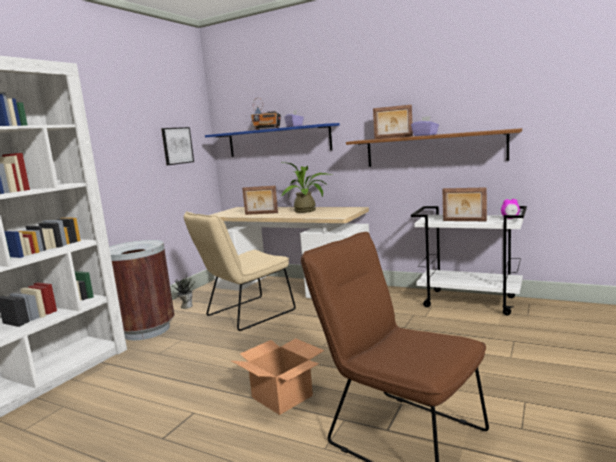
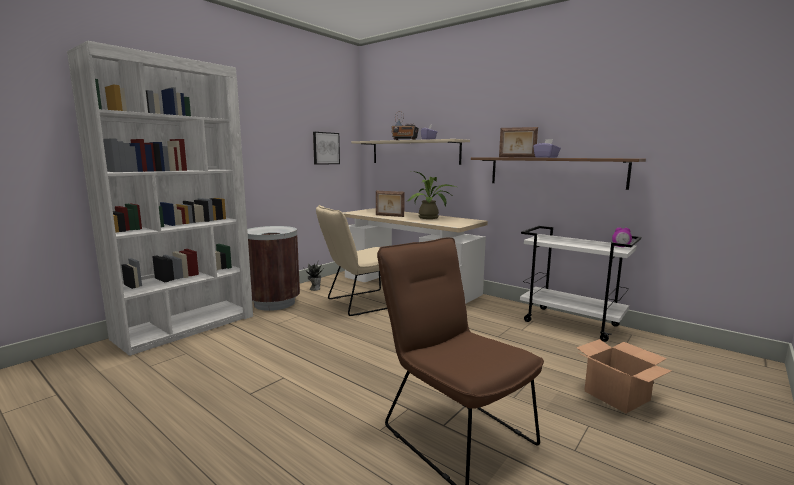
camera: 10 degrees right, 0 degrees up
(278, 141) = (414, 152): blue shelf -> beige shelf
(281, 396) = (361, 378): cardboard box -> cardboard box (615, 395)
(464, 221) = (573, 244): picture frame -> none

